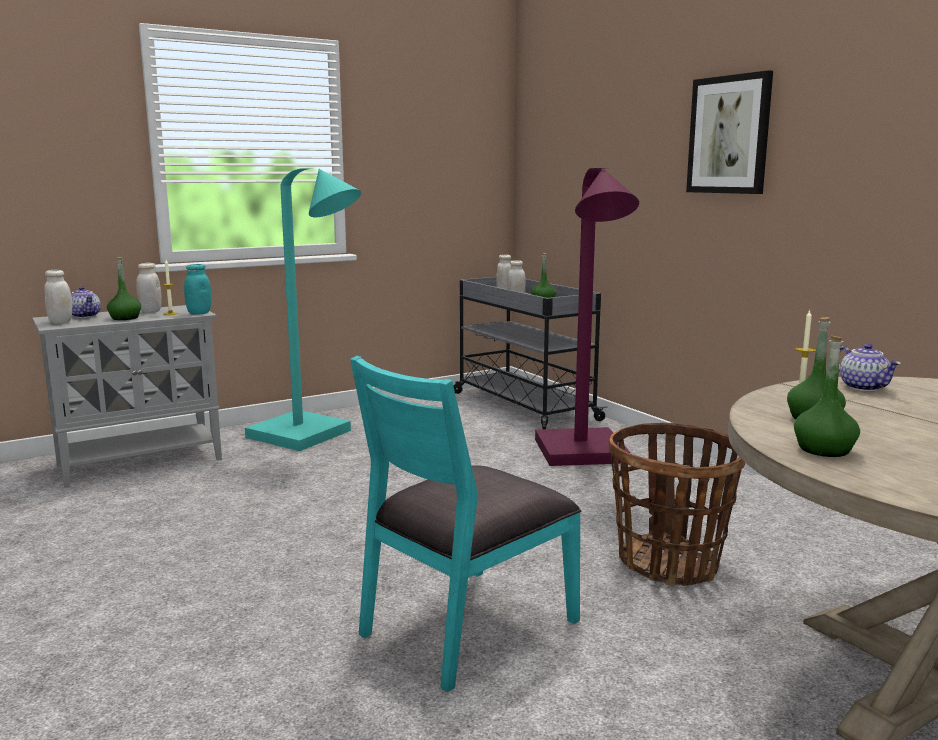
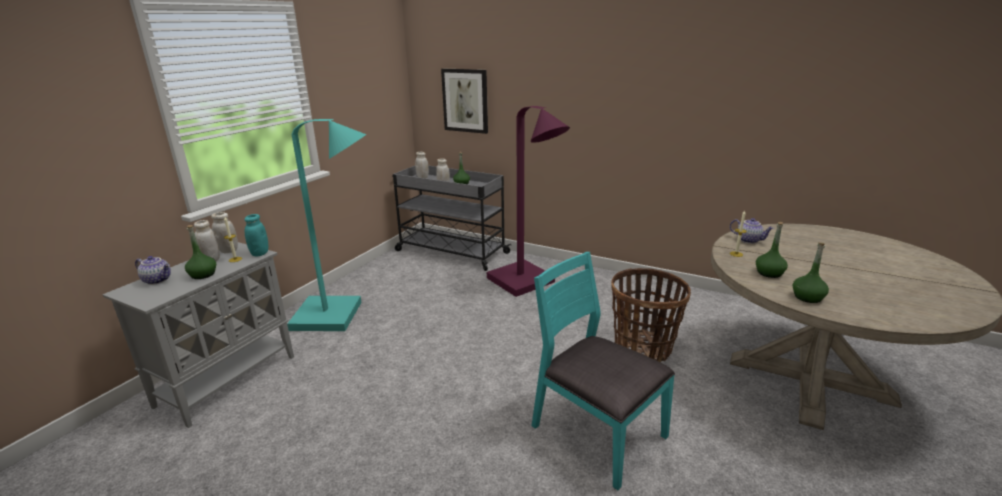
camera: 30 degrees left, 10 degrees up
(61, 322) = (148, 294): white jar -> white jar (228, 250)
(466, 626) = (596, 432): turquoise chair -> turquoise chair turned 120 degrees clockwise
(729, 135) = (595, 77): picture -> picture (465, 100)

